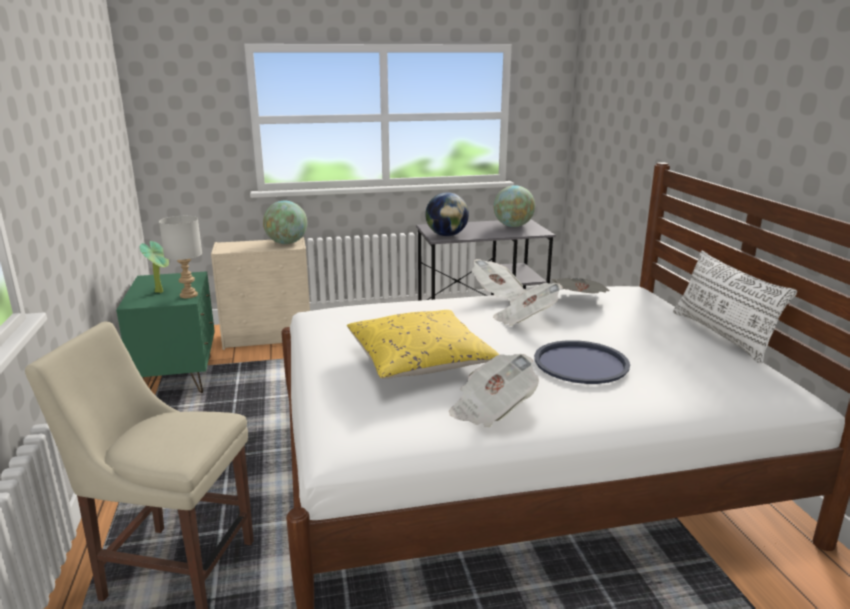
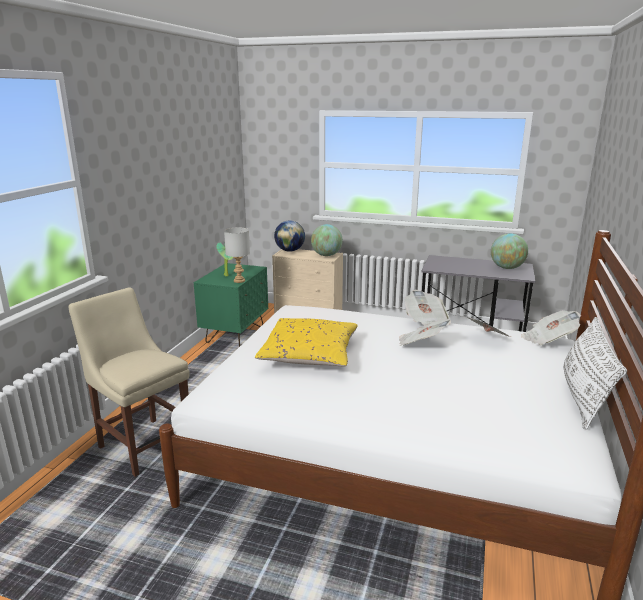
camera: 30 degrees right, 0 degrees up
(446, 235) = (441, 267): globe -> globe (290, 250)
(491, 410) = (314, 399): newspaper -> newspaper (548, 340)
(581, 363) = (419, 386): blue tray -> none

